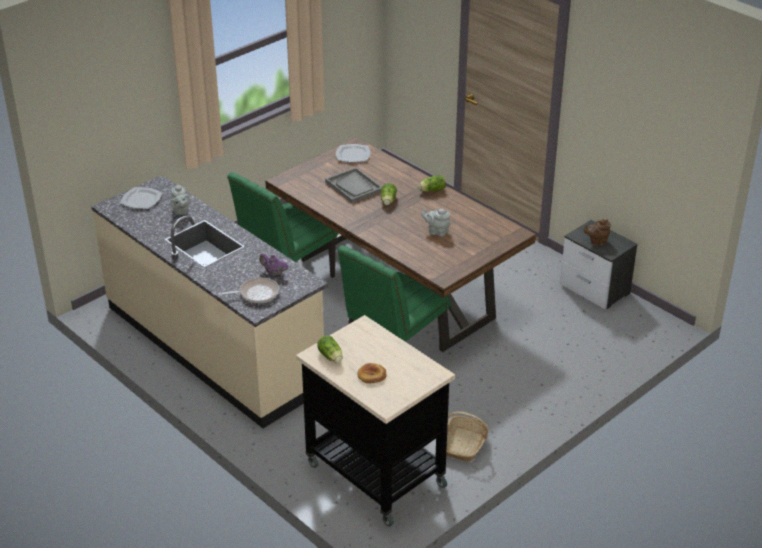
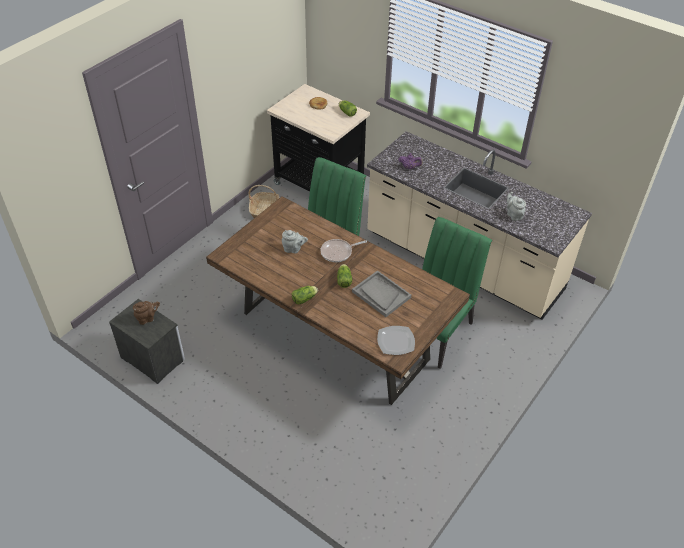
camera: 170 degrees right, 10 degrees up
(142, 199) = (555, 224): plate -> none
(256, 294) = (414, 150): frying pan -> frying pan (338, 252)

